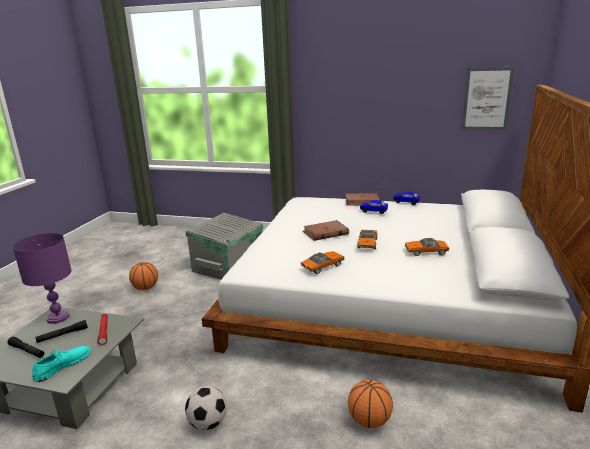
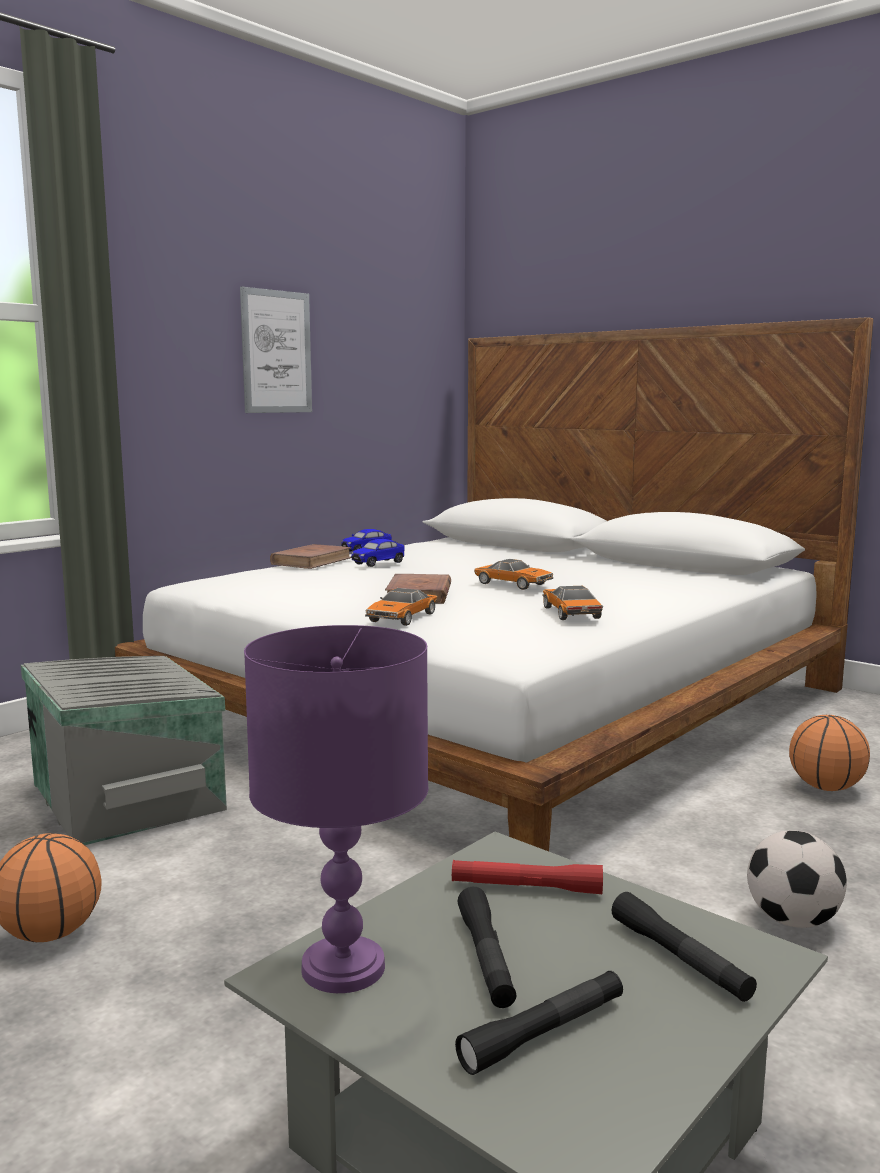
camera: 65 degrees left, 10 degrees down
(63, 365) = (679, 959): turquoise shoe -> black flashlight
(426, 251) = (582, 573): toy car -> toy car (402, 618)
(486, 99) = (409, 360): picture -> picture (276, 352)

